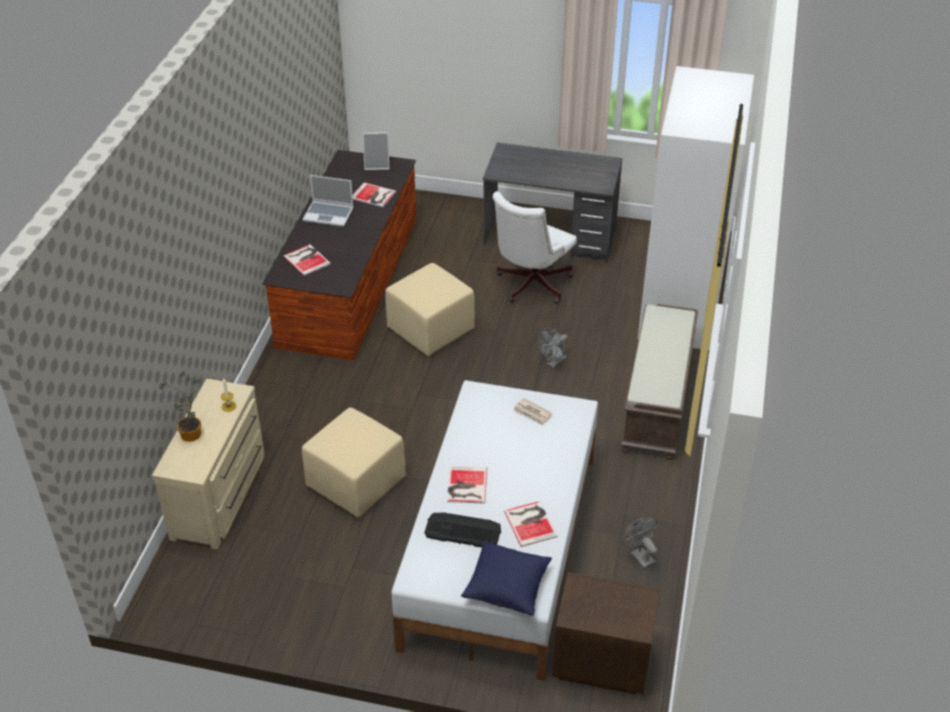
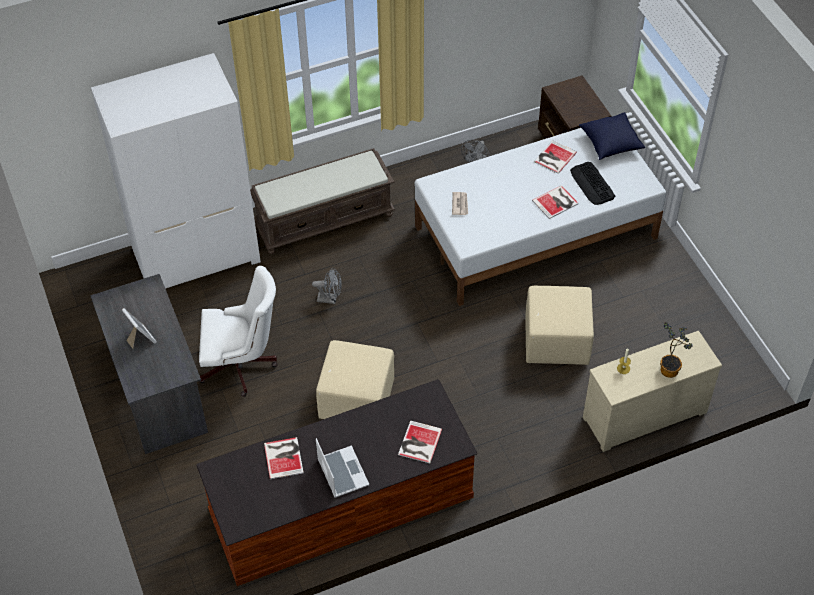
camera: 125 degrees left, 10 degrees up
(377, 165) = (230, 489): picture frame -> picture frame (140, 338)

